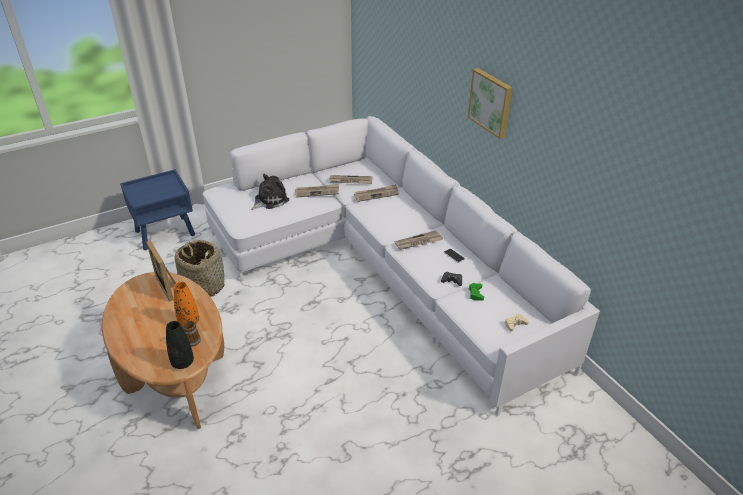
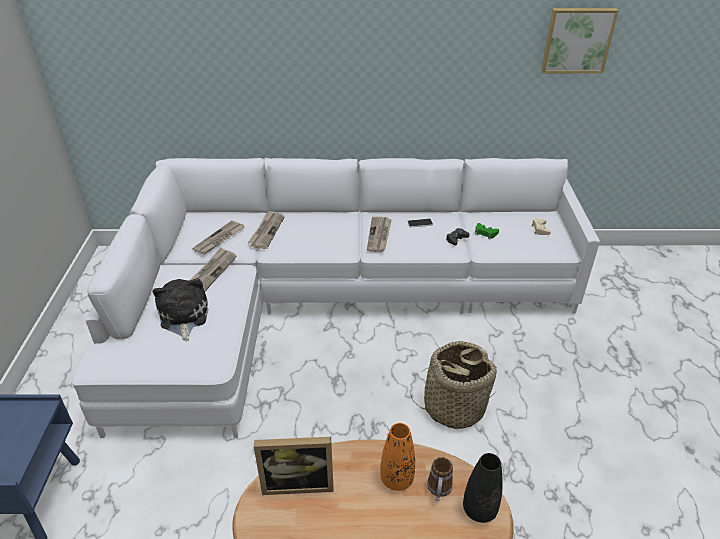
camera: 60 degrees left, 0 degrees up
(203, 286) = (208, 486): basket -> basket (453, 407)
(491, 102) = (376, 47): picture -> picture (577, 40)

